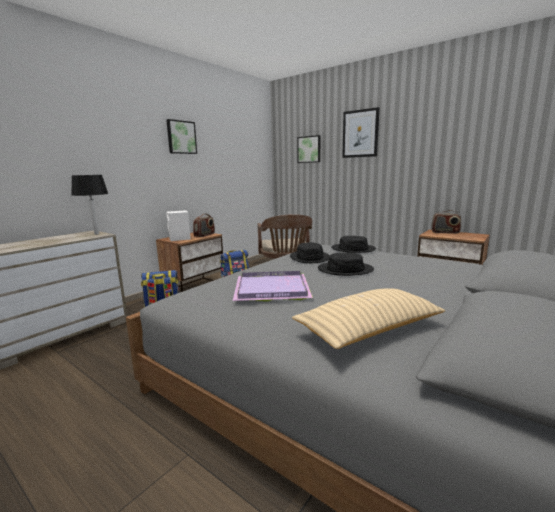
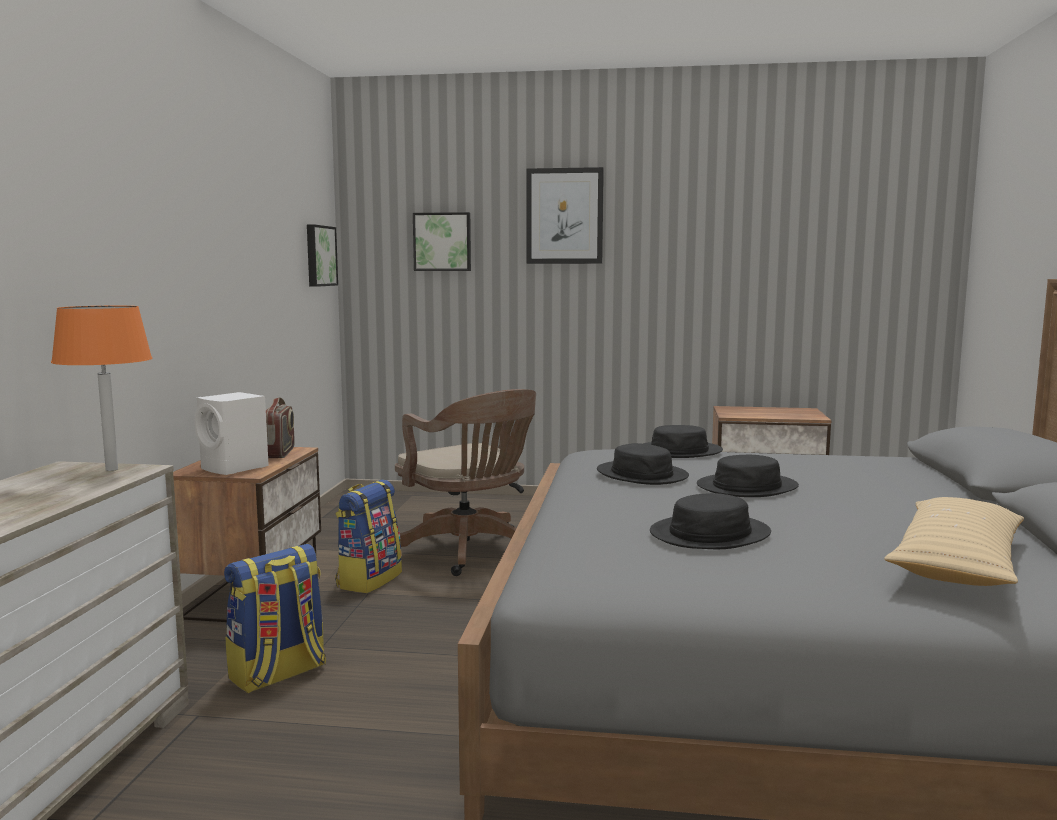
camera: 30 degrees left, 5 degrees down
(96, 234) = (111, 469): black table lamp -> orange table lamp
(181, 137) = (202, 204): picture -> picture (319, 256)
(273, 289) = (710, 534): purple tray -> black hat
(445, 232) = (749, 409): radio -> none

